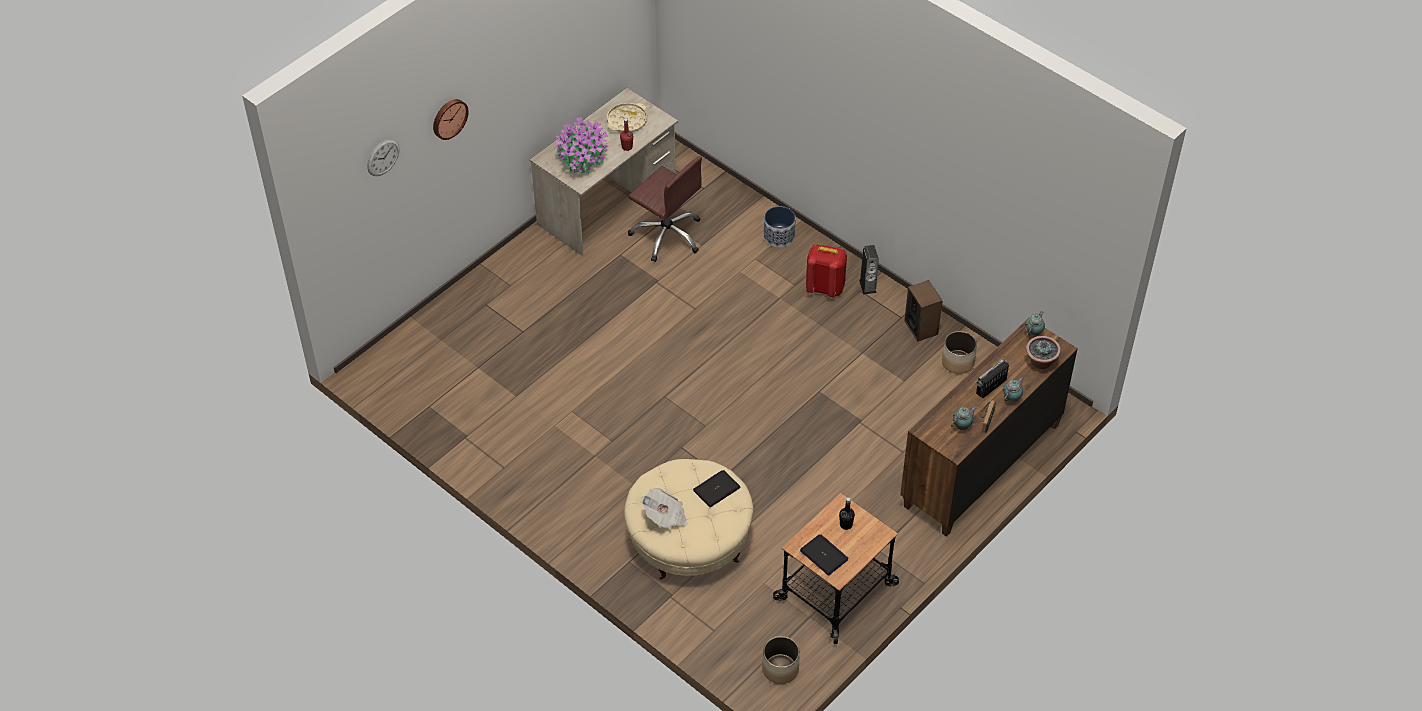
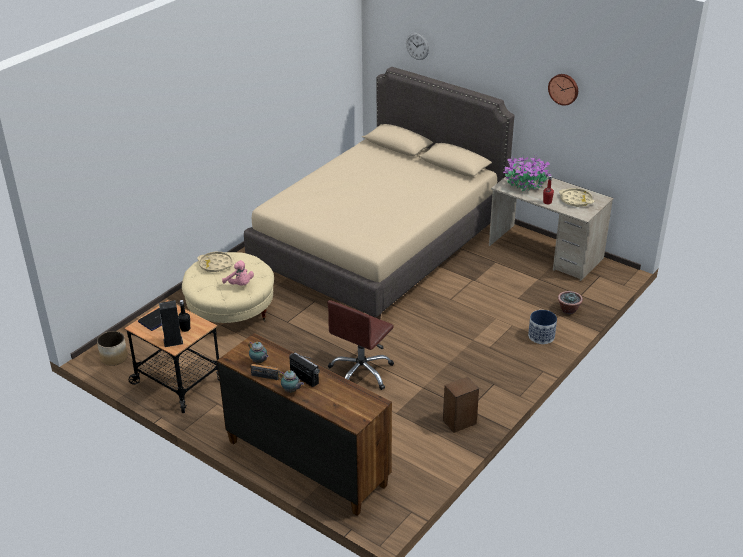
camera: 85 degrees right, 15 degrees down
(449, 118) = (467, 66): wall clock -> wall clock (564, 89)
(559, 369) = (379, 245): none -> beige bed
(665, 516) = (215, 265): newspaper -> beige tray
(667, 235) = (523, 281): brown office chair -> brown office chair (361, 372)
(716, 489) = (240, 285): laptop -> pink plush toy
(824, 287) = (491, 364): red backpack -> none
(867, 286) = (500, 388): speaker -> speaker (173, 341)
(958, 362) = (423, 446): planter -> none
(1034, 332) = (372, 404): teapot -> none
(1040, 362) = (336, 409): potted plant -> potted plant (568, 310)

